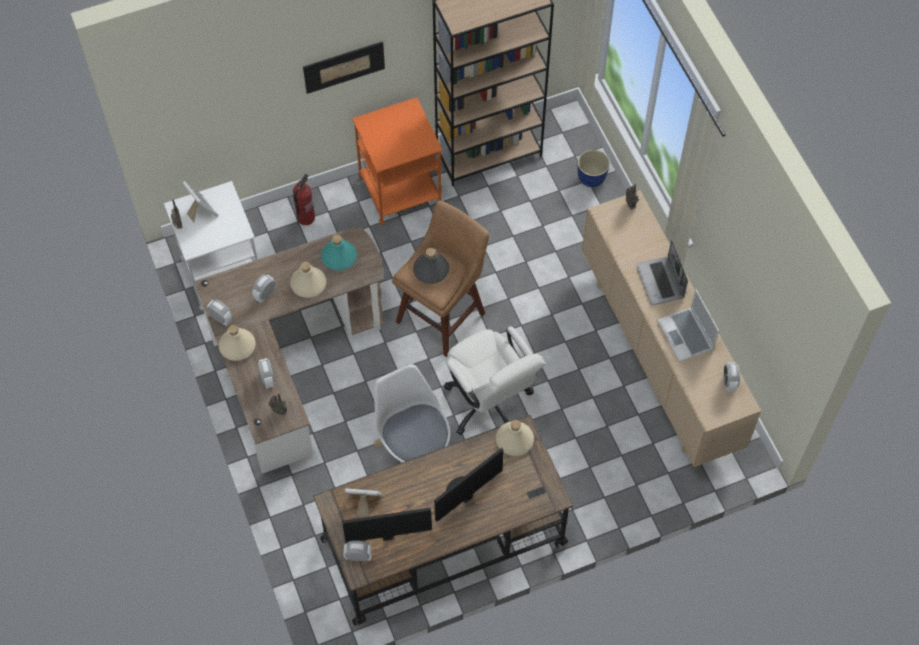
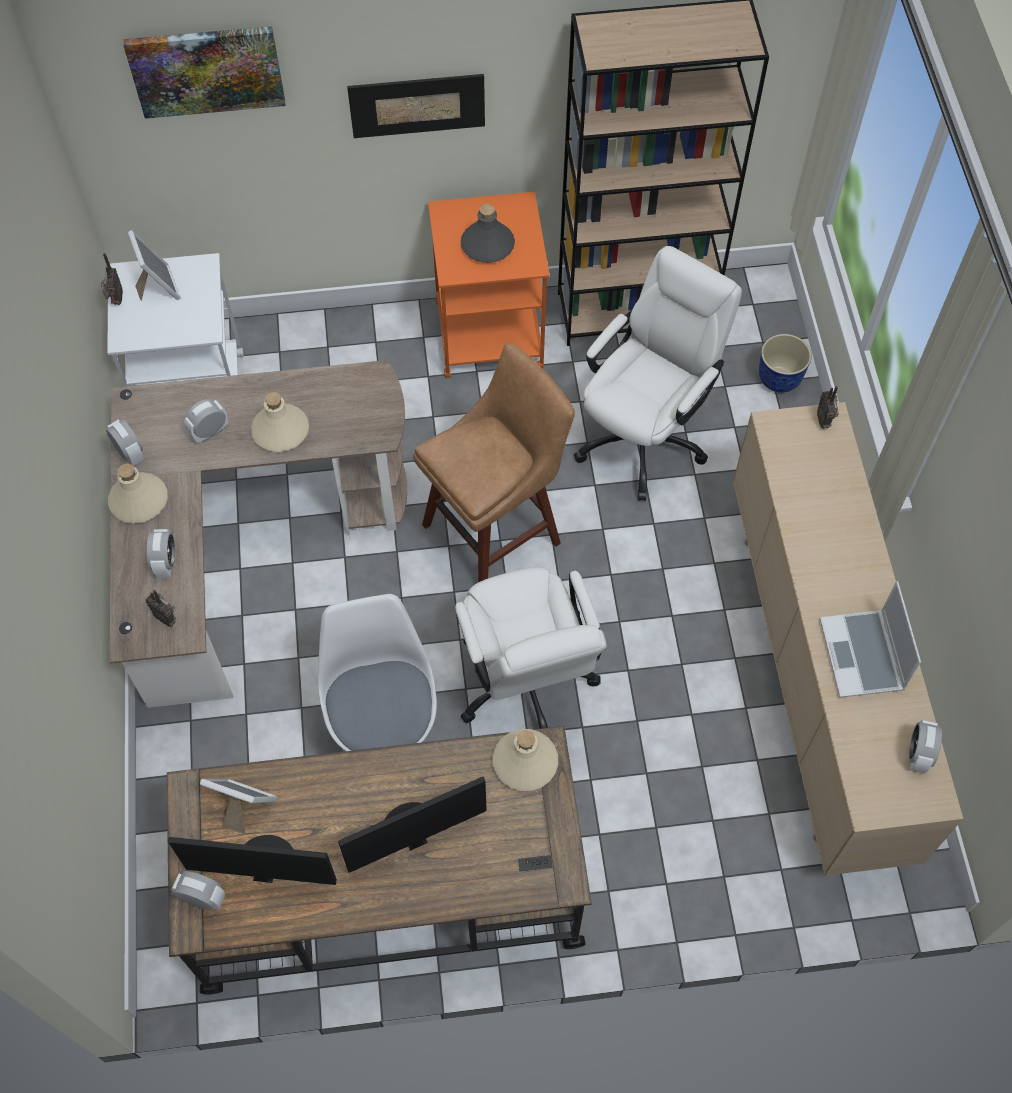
camera: 15 degrees right, 0 degrees up
(221, 78) = (206, 70): none -> picture
(305, 217) = (340, 343): fire extinguisher -> none
(339, 257) = (341, 400): turquoise bottle -> none
(431, 270) = (475, 452): grey bottle -> grey bottle (488, 245)
(517, 235) = (644, 438): none -> white office chair
(660, 282) = (841, 556): laptop -> none

